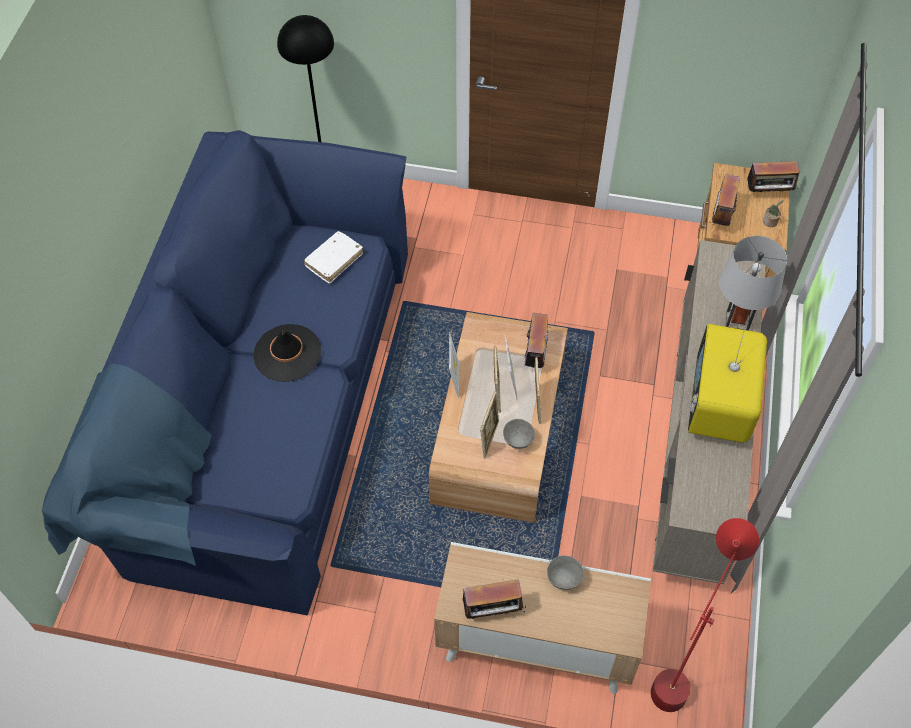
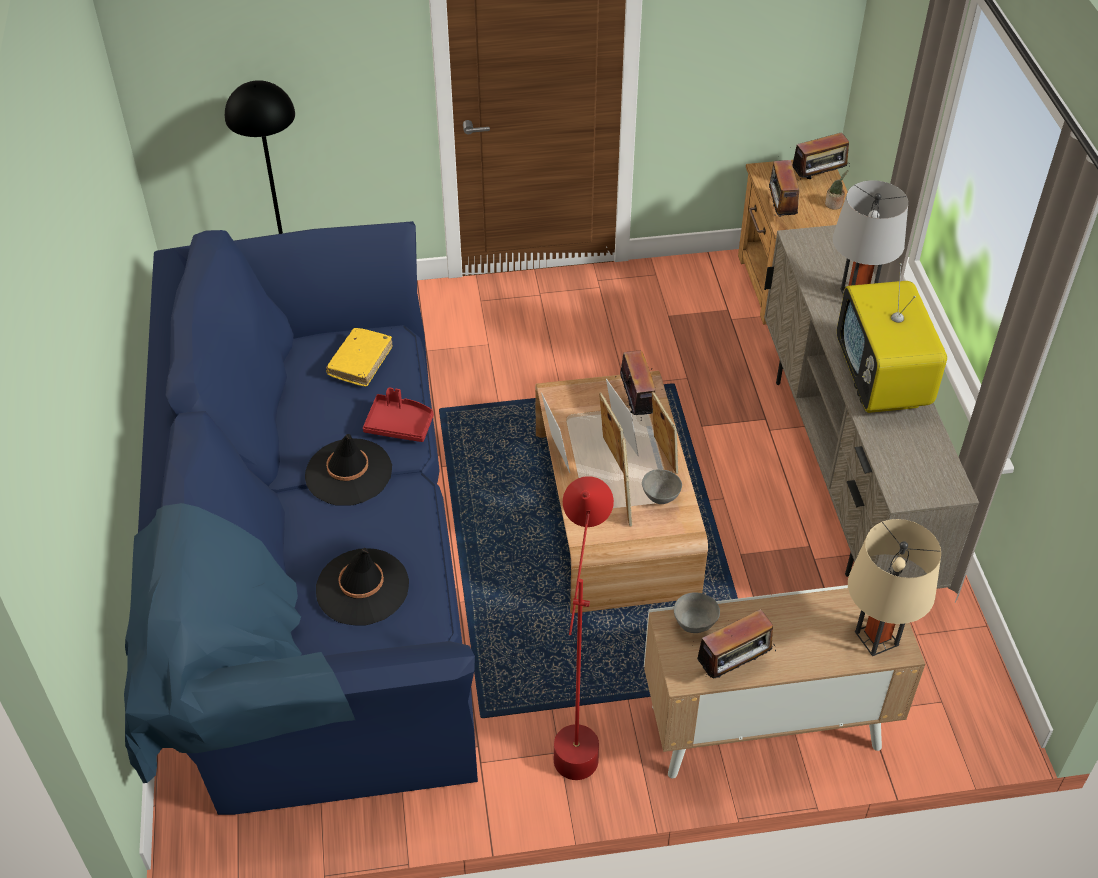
camera: 20 degrees left, 10 degrees down
(259, 452) = (362, 587): none -> black hat
(334, 260) = (360, 362): white book -> yellow book
(341, 323) = (399, 424): none -> red tray
(564, 579) = (797, 609): grey bowl -> grey bowl (694, 624)
(613, 624) = (876, 638): none -> beige table lamp
(678, 666) = (935, 698): red floor lamp -> red floor lamp (578, 726)

